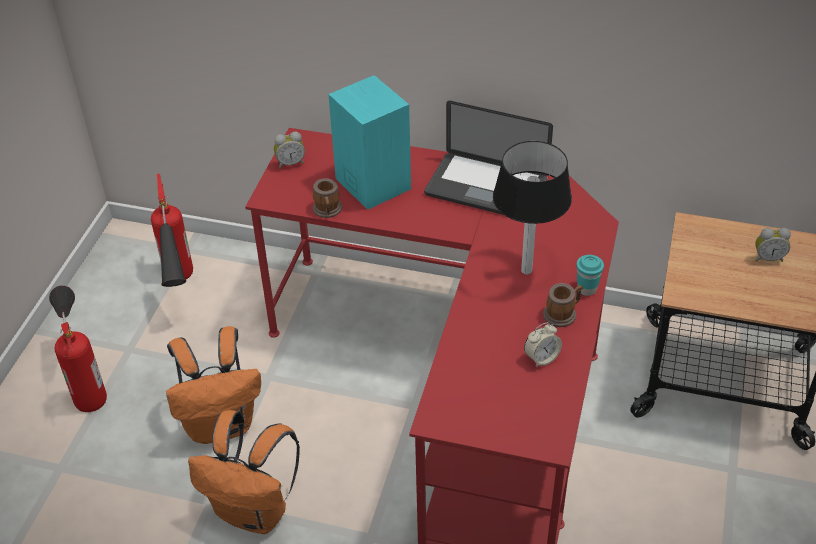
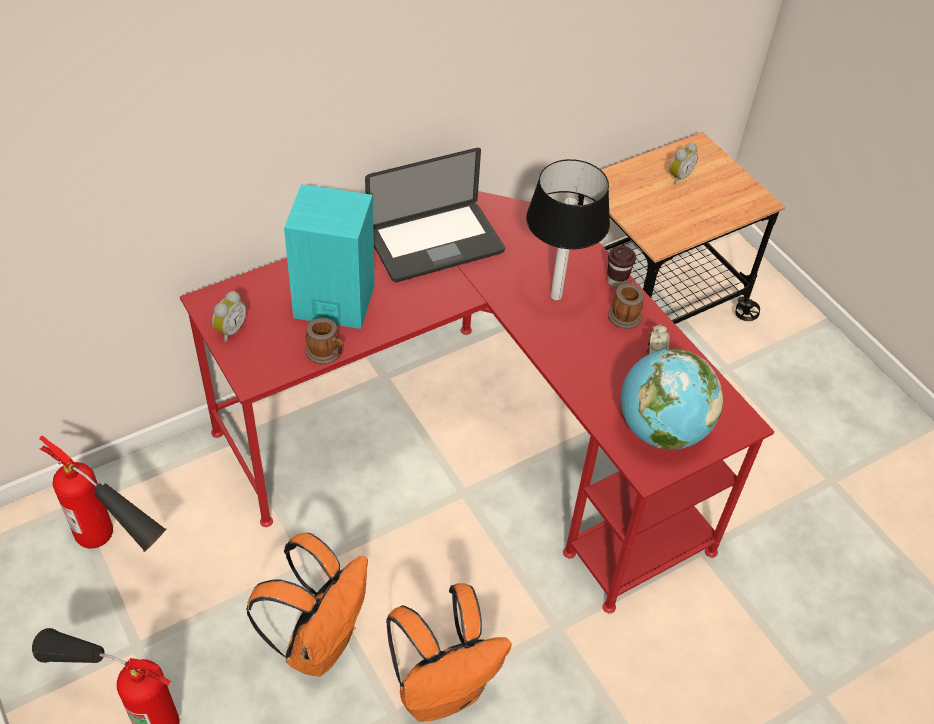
camera: 50 degrees left, 5 degrees up
(482, 403) = (661, 430): none -> globe
(587, 289) = (616, 281): turquoise cup -> brown cup

